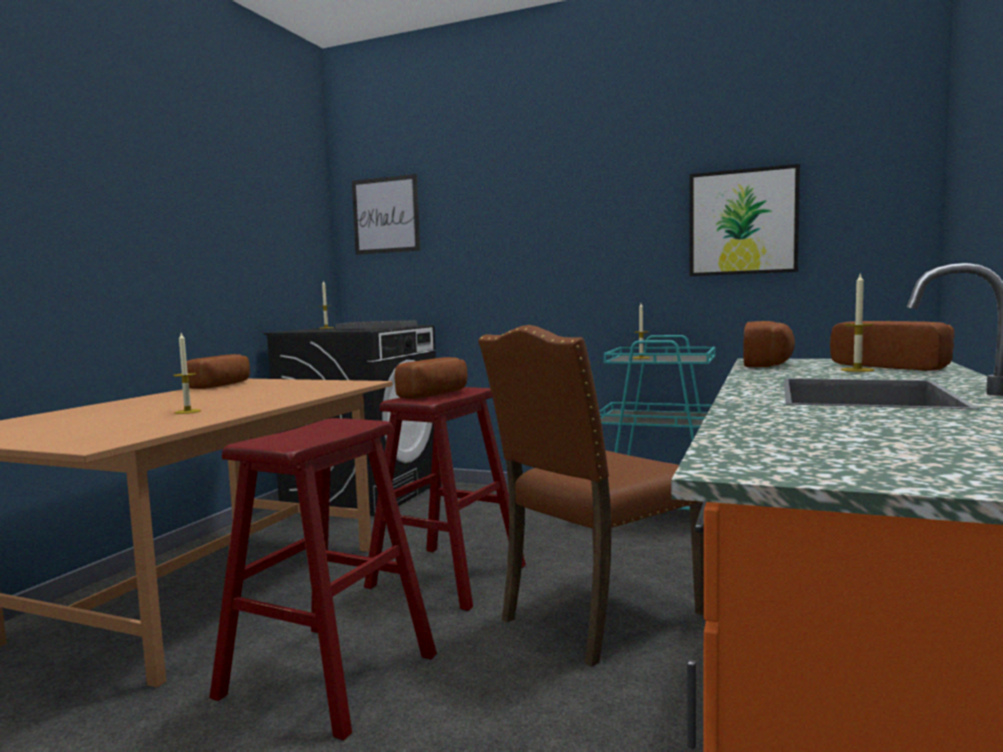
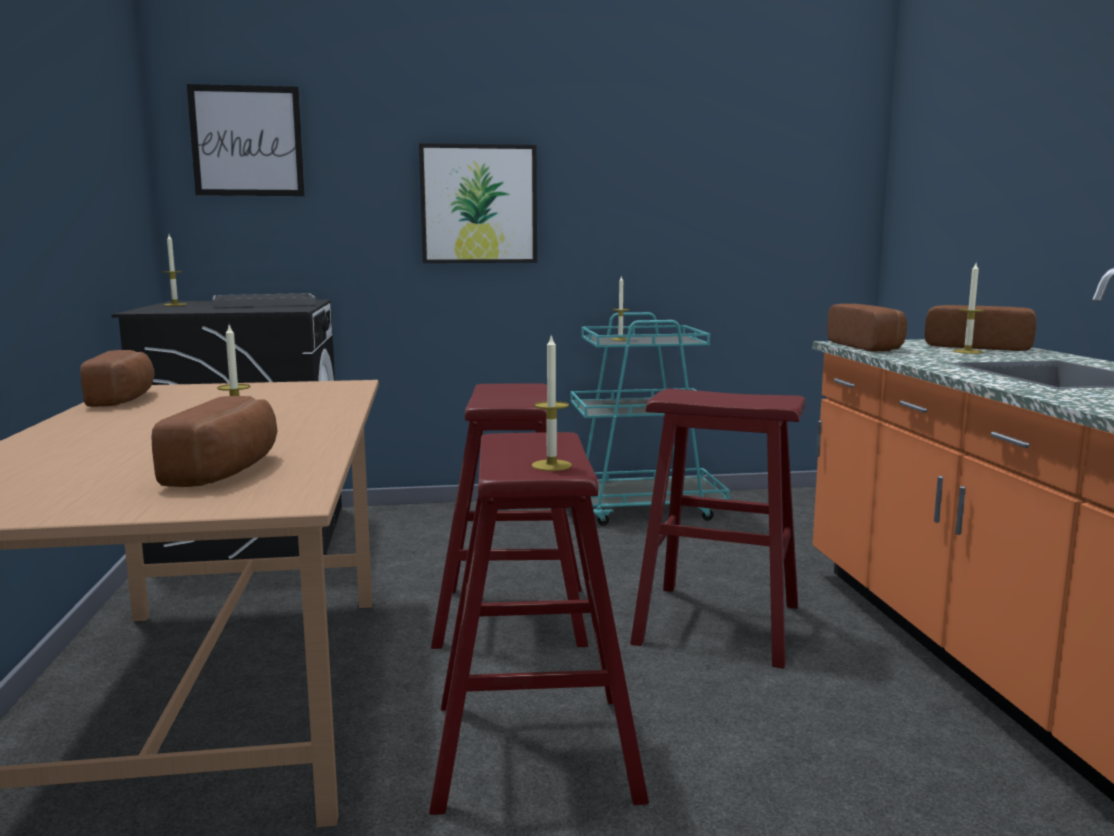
camera: 30 degrees left, 5 degrees up
(293, 441) = (551, 465): none -> candle
(437, 394) = (509, 395): bread -> bread (230, 470)
(596, 616) = (718, 623): brown chair -> red stool
(743, 222) = (711, 189): picture -> picture (479, 204)

